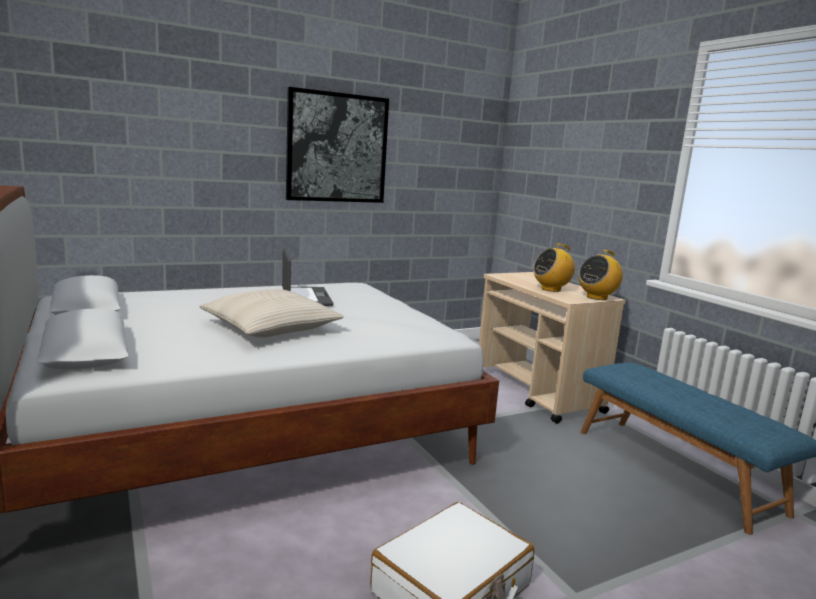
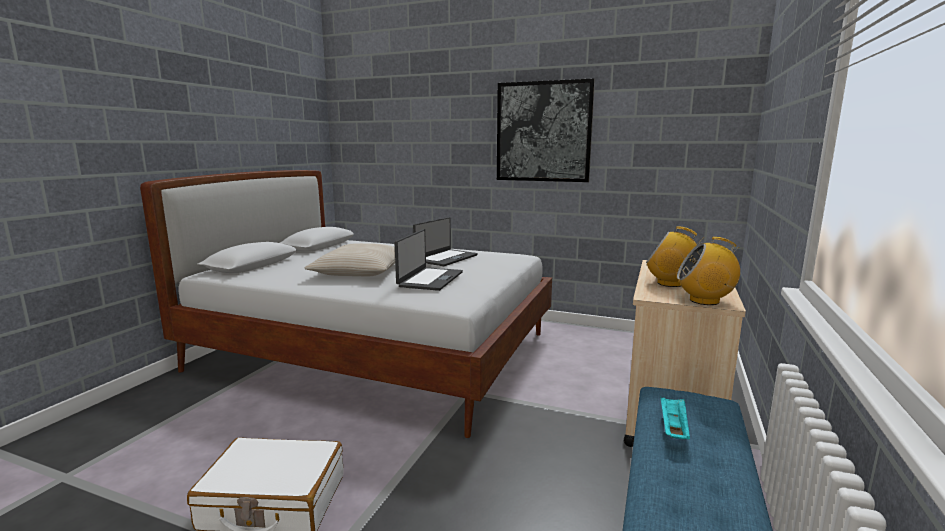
camera: 50 degrees right, 0 degrees up
(372, 320) = (430, 279): none -> laptop
(654, 385) = (673, 428): none -> turquoise tray

